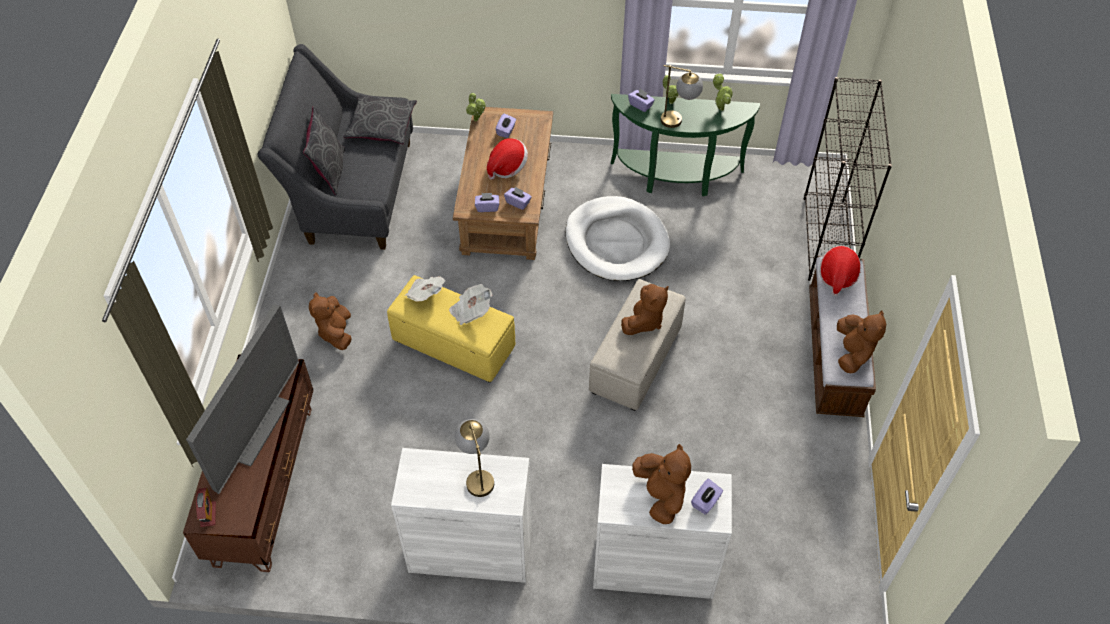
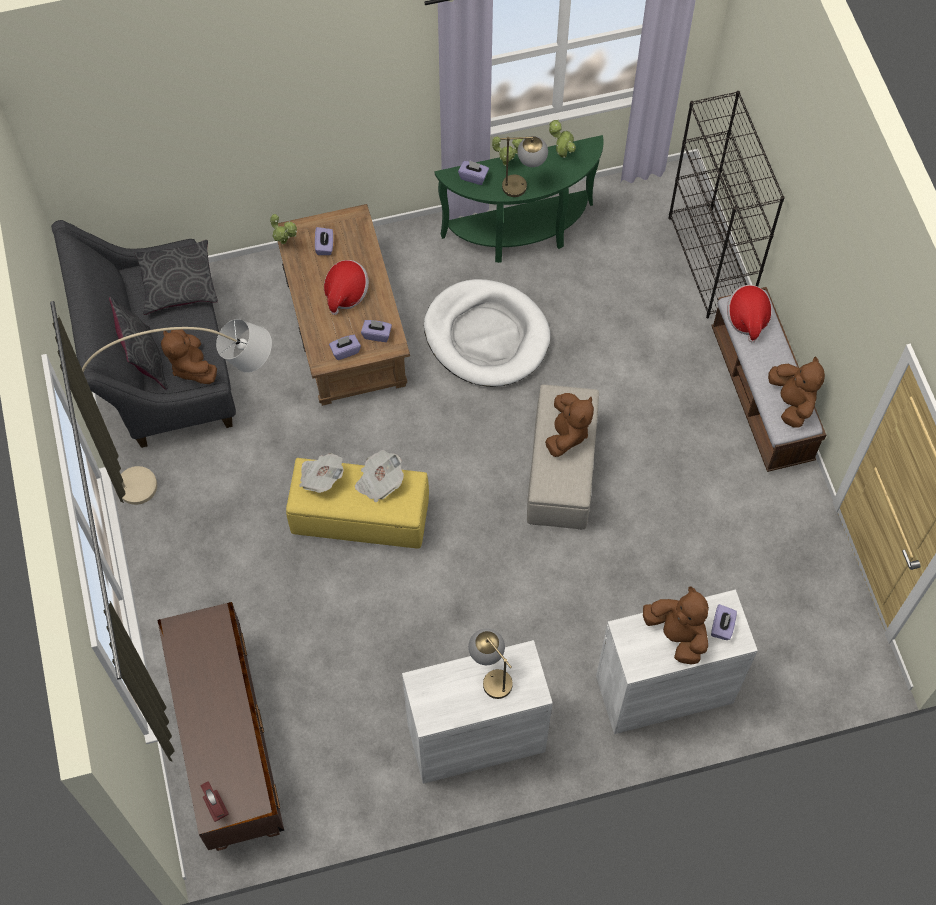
camera: 20 degrees left, 10 degrees up
(254, 426) = (215, 695): television -> none
(336, 332) = (223, 545): brown plush toy -> brown plush toy (191, 366)
(354, 275) = (211, 469): none -> beige floor lamp

